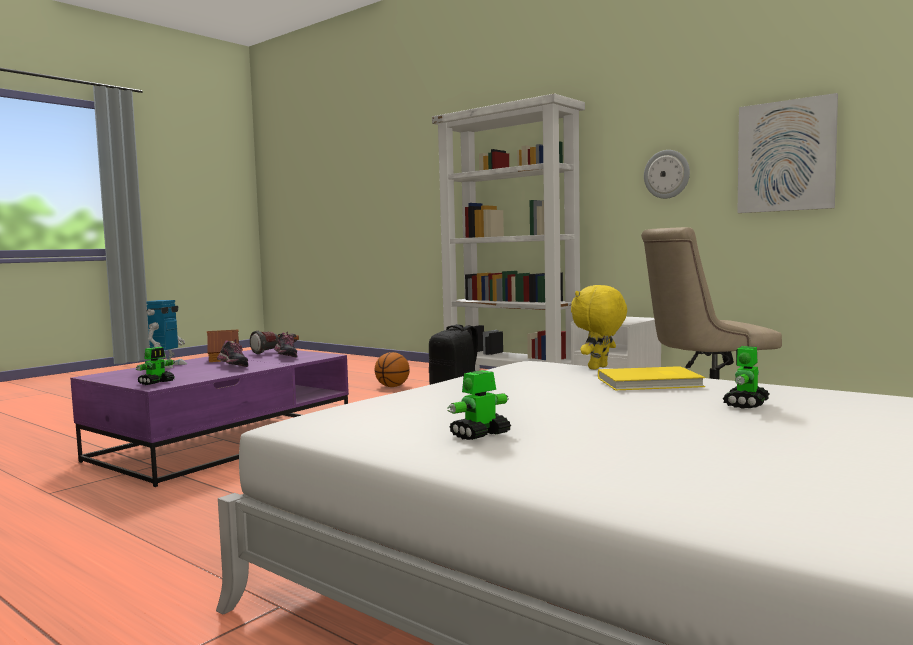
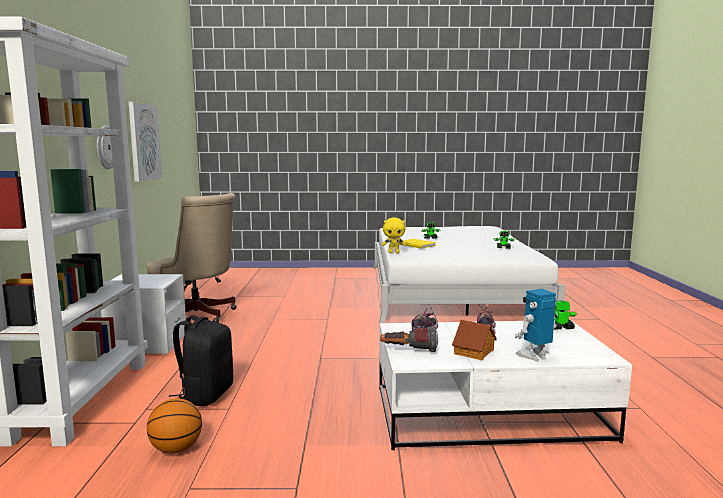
camera: 130 degrees left, 5 degrees up
(224, 444) = (487, 414): purple coffee table -> white coffee table

